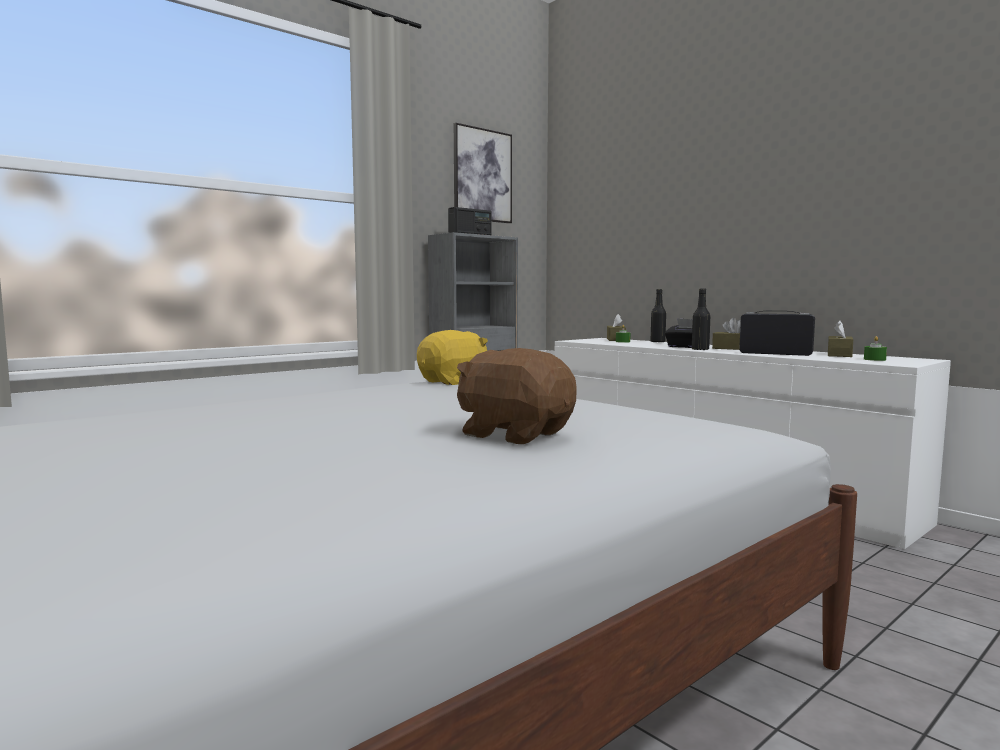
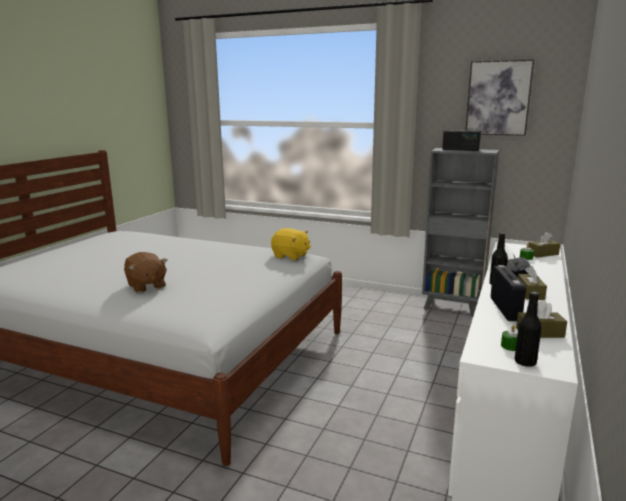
camera: 65 degrees right, 10 degrees up
(515, 434) = (146, 286): brown plush toy -> brown plush toy turned 135 degrees clockwise
(657, 342) = (549, 267): black bottle -> black bottle (525, 362)

